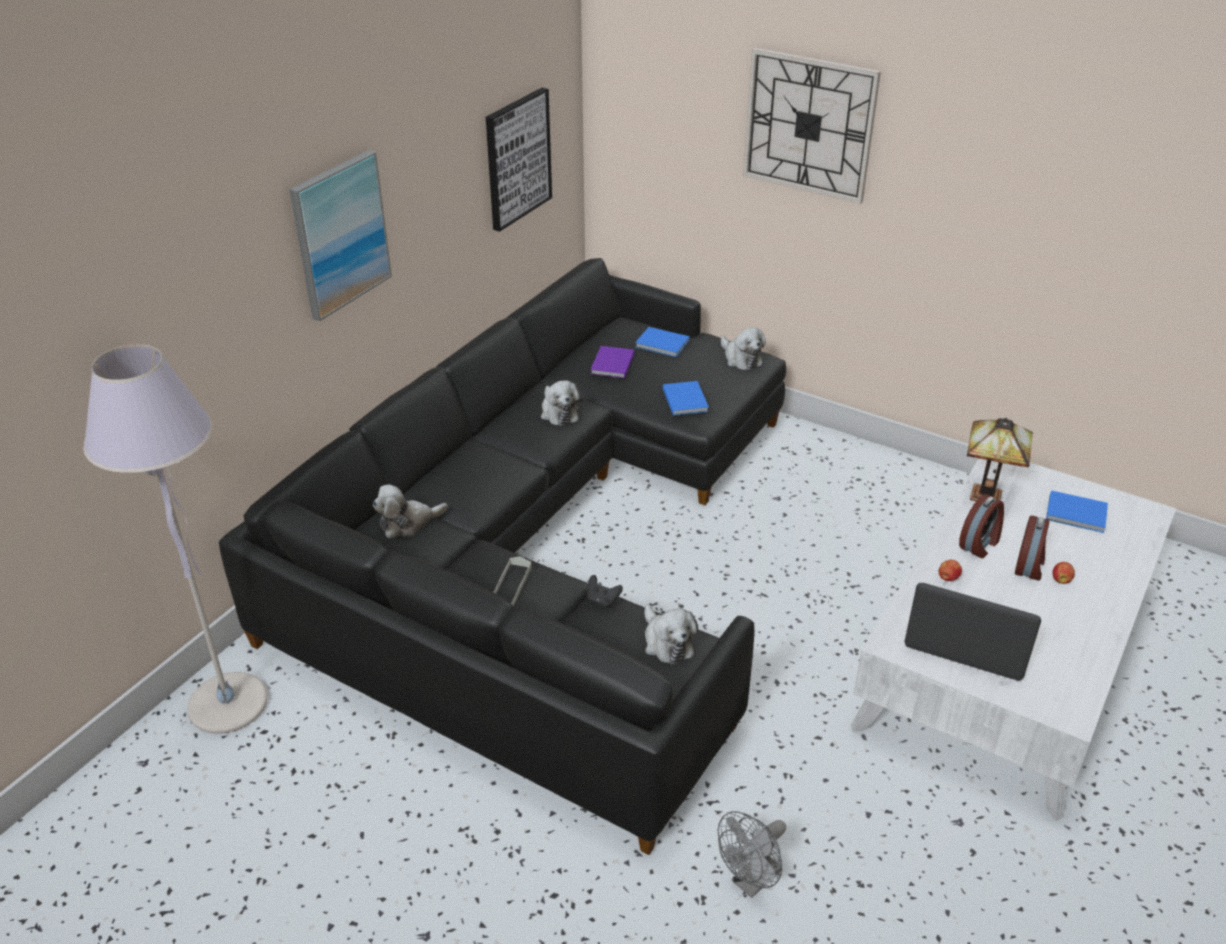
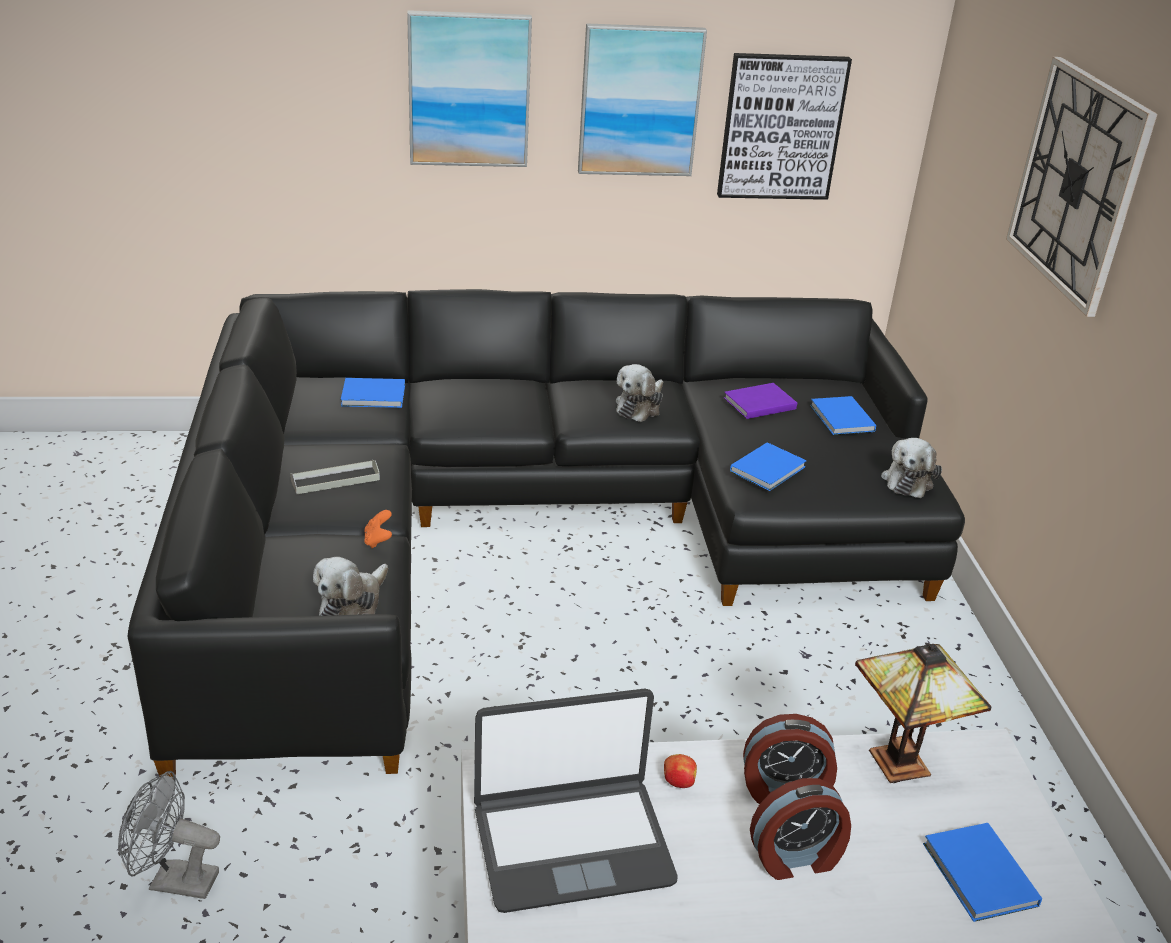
camera: 50 degrees right, 5 degrees down
(228, 704) = (169, 460): grey floor lamp -> none
(408, 523) = (375, 396): plush toy -> blue book
(441, 183) = (639, 101): none -> picture
(602, 600) = (378, 540): black game controller -> orange game controller
(969, 640) = (572, 843): laptop -> laptop turned 90 degrees clockwise
(1061, 580) = (803, 904): apple -> none

